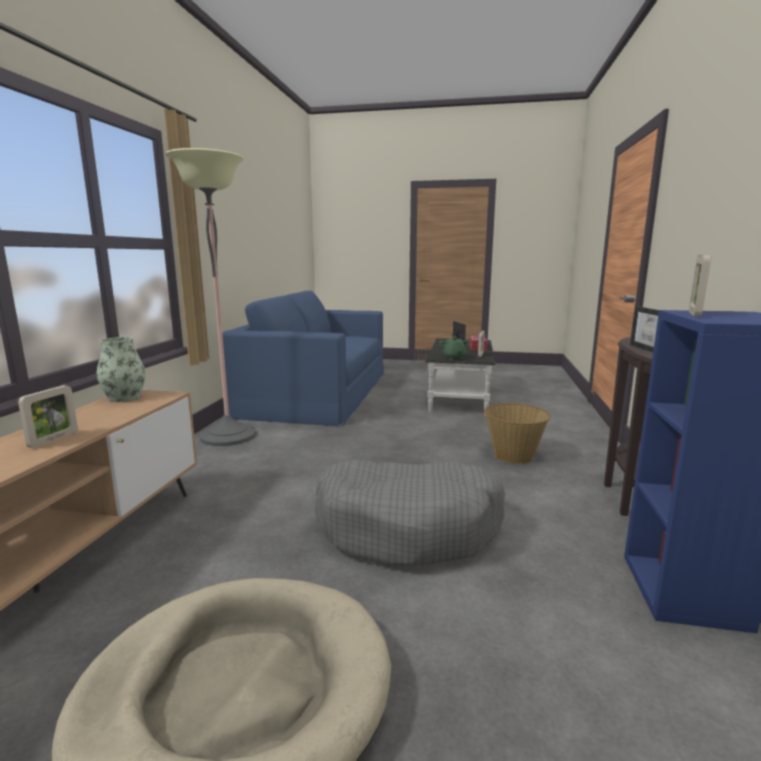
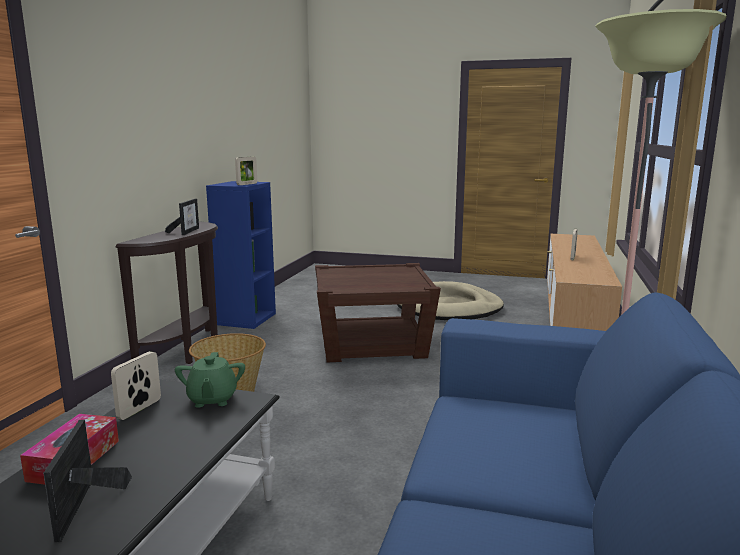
camera: 175 degrees left, 0 degrees up
(124, 397) = (600, 278): vase -> none
(409, 527) = (372, 344): grey dog bed -> brown side table

